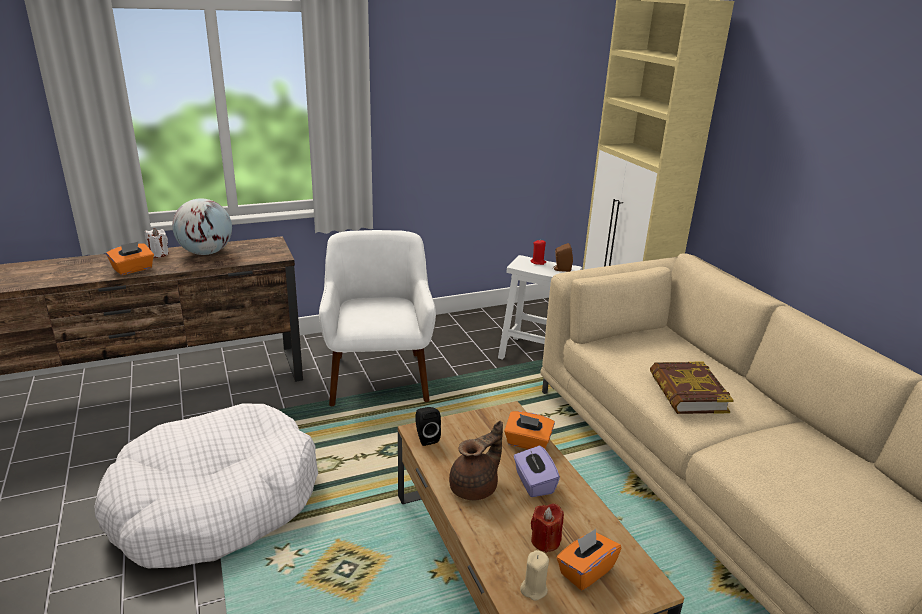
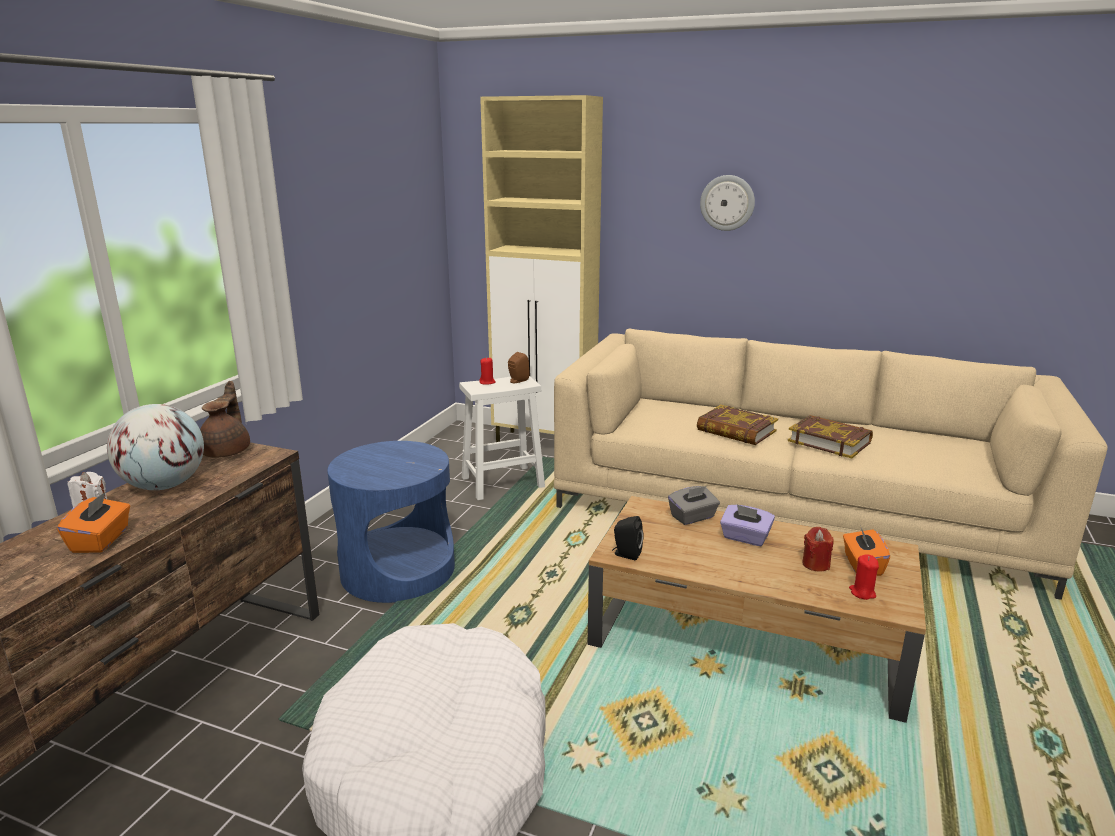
camera: 45 degrees left, 5 degrees down
(379, 378) = (398, 570): white armchair -> blue side table
(475, 487) = (721, 563): brown teapot -> brown teapot (228, 451)
(527, 443) = (693, 517): orange tissue box -> grey tissue box
(534, 589) = (862, 592): beige candle -> red candle
(767, 451) = (829, 441): none -> book
(828, 140) = (727, 203): none -> wall clock

